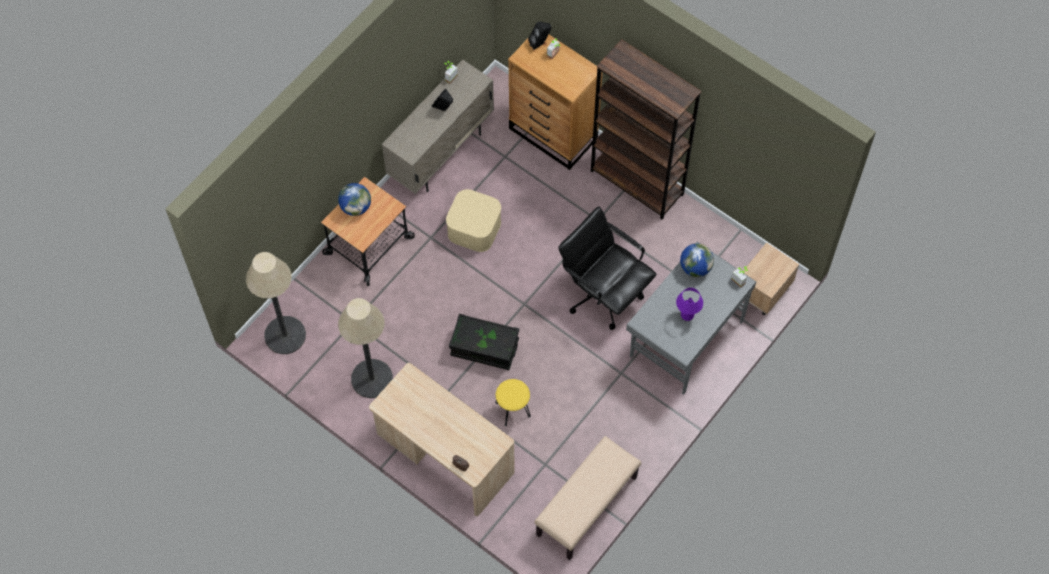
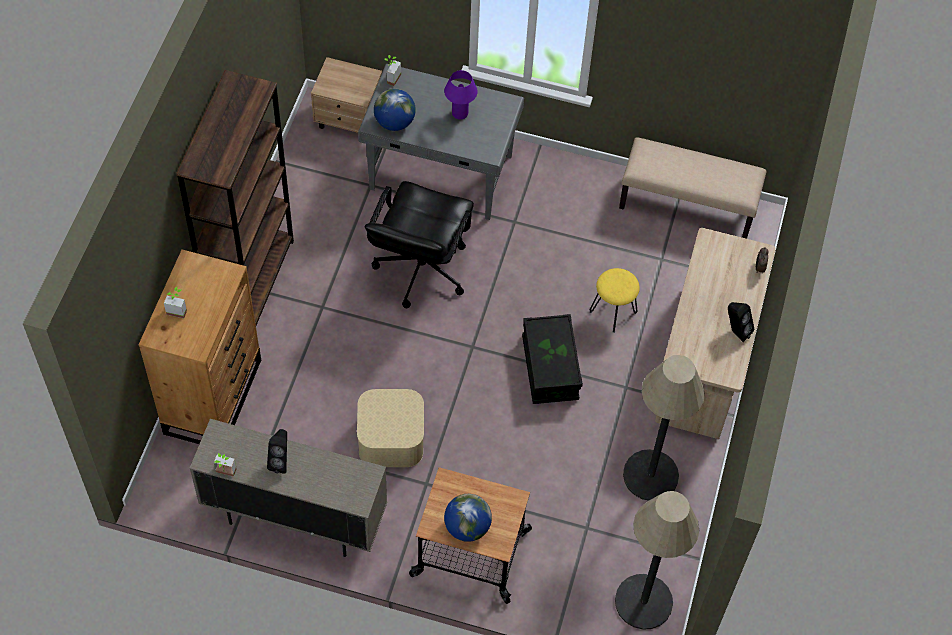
camera: 115 degrees left, 5 degrees down
(540, 43) = (166, 332): black speaker -> black speaker (736, 331)

